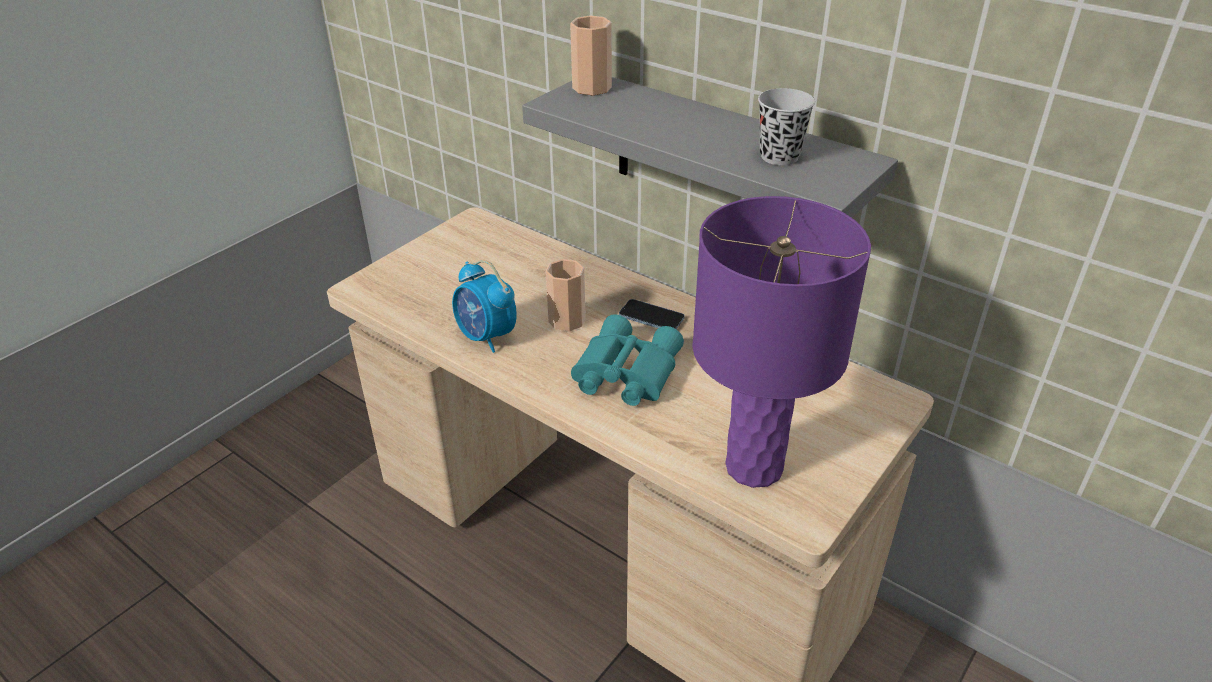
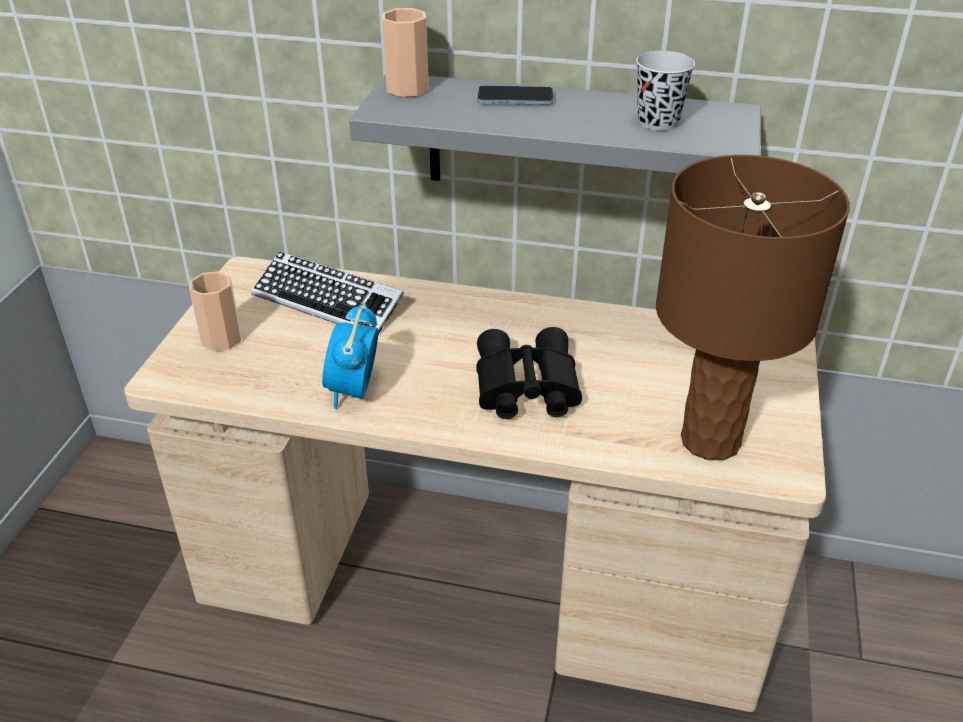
camera: 25 degrees left, 0 degrees up
(486, 337) = (353, 391): alarm clock -> alarm clock turned 75 degrees clockwise
(518, 260) = (328, 302): none -> keyboard
(567, 320) = (427, 351): cup -> cup (221, 339)
(624, 373) = (524, 387): turquoise binoculars -> black binoculars
(651, 317) = (510, 325): phone -> phone (515, 98)
(755, 467) = (711, 440): purple table lamp -> brown table lamp

